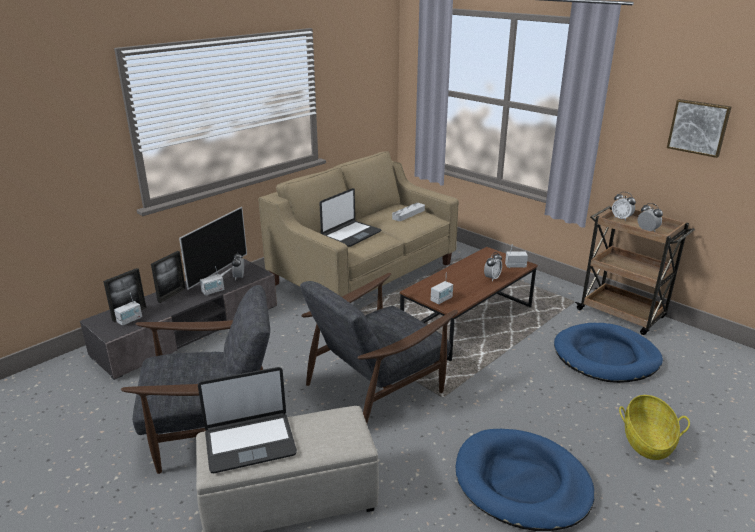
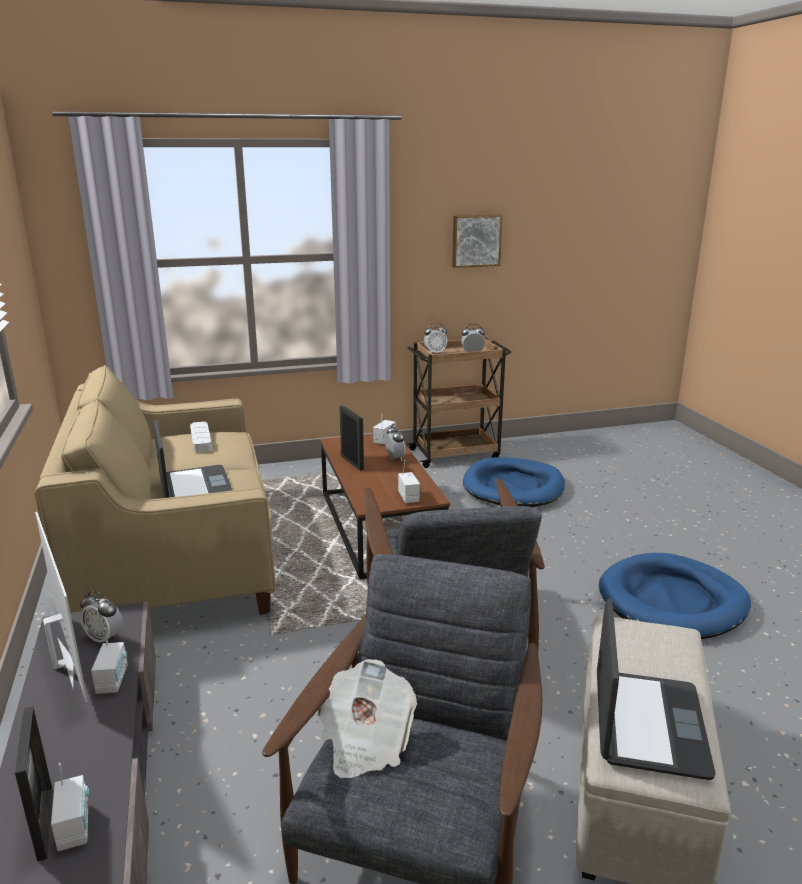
camera: 60 degrees left, 5 degrees down
(171, 295) = (51, 738): picture frame -> picture frame (352, 462)
(191, 358) = (365, 740): none -> newspaper
(647, 440) = (643, 519): basket -> none

